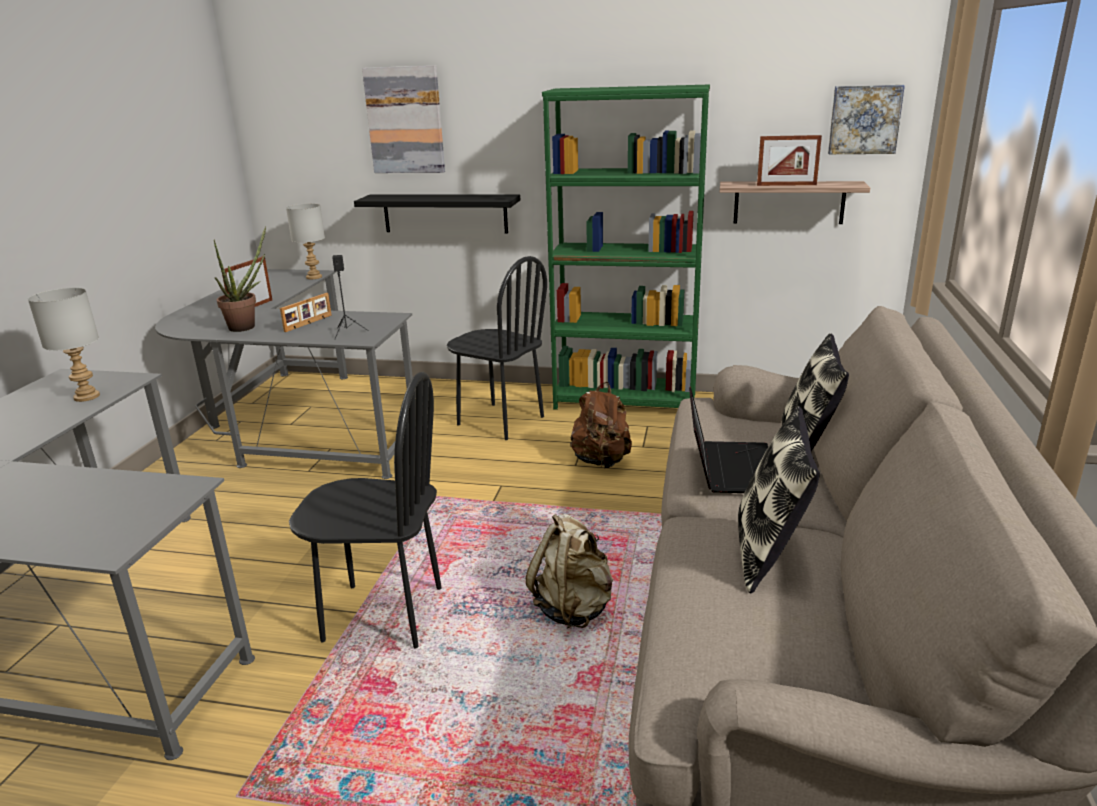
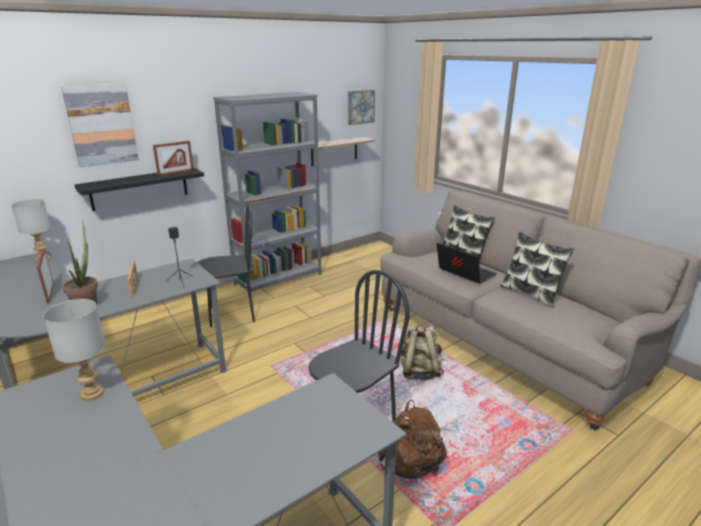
camera: 50 degrees left, 0 degrees up
(601, 461) = (319, 310): brown backpack -> brown backpack (411, 467)
(625, 401) = (278, 279): green bookcase -> grey bookcase
(786, 185) = (340, 142): picture frame -> picture frame (176, 173)

